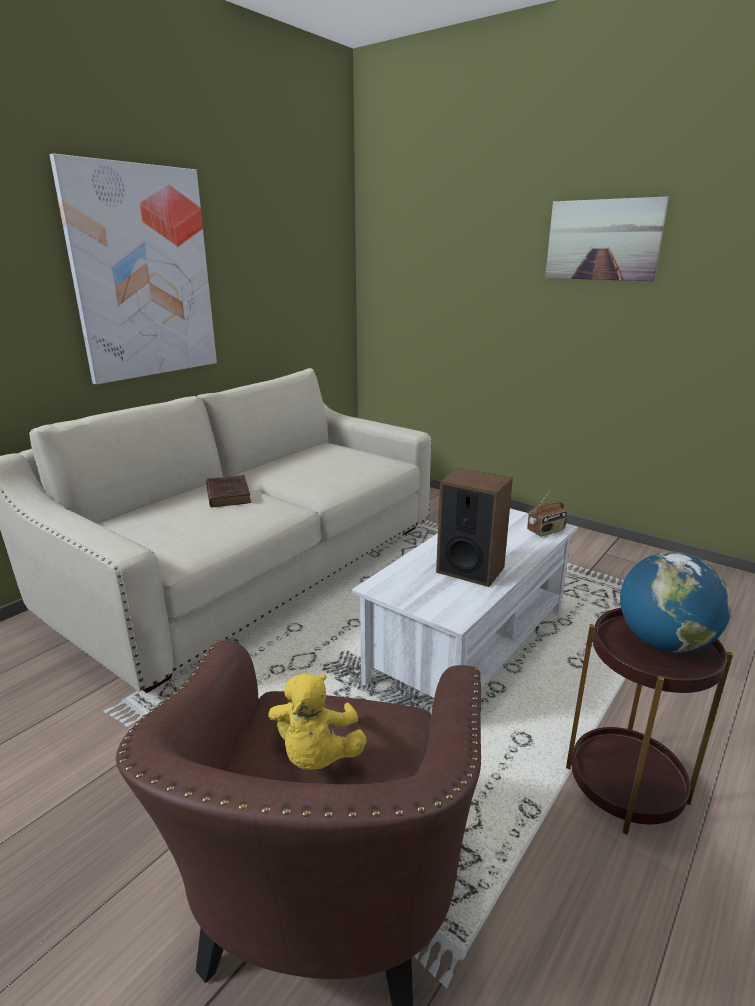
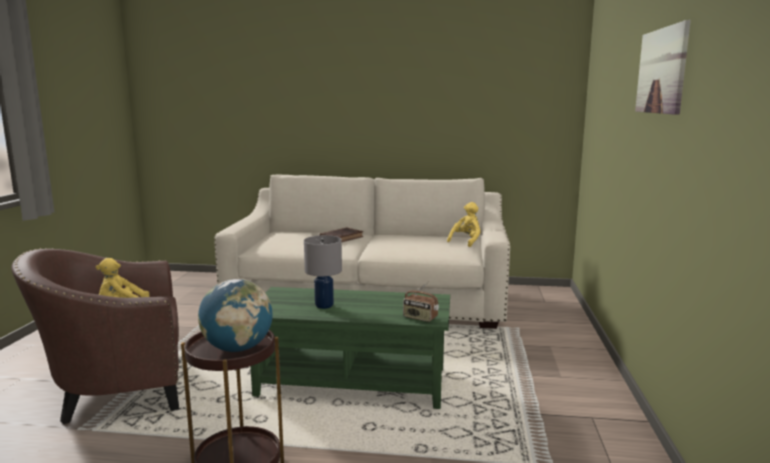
camera: 60 degrees right, 10 degrees down
(142, 274) = (370, 102): picture -> none
(347, 447) = (466, 241): none -> yellow plush toy
(469, 645) = (352, 382): white coffee table -> green coffee table
(470, 569) = (325, 306): speaker -> grey table lamp

